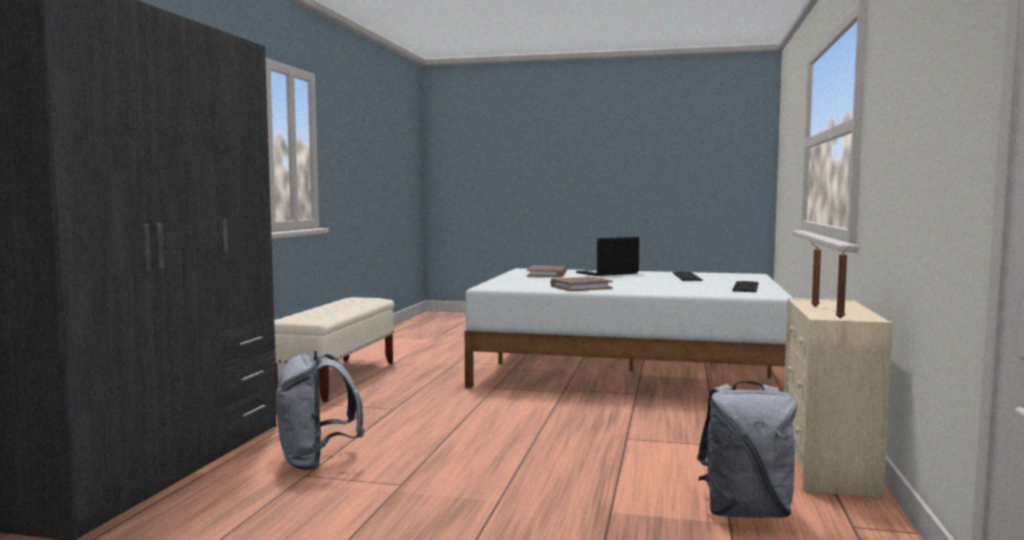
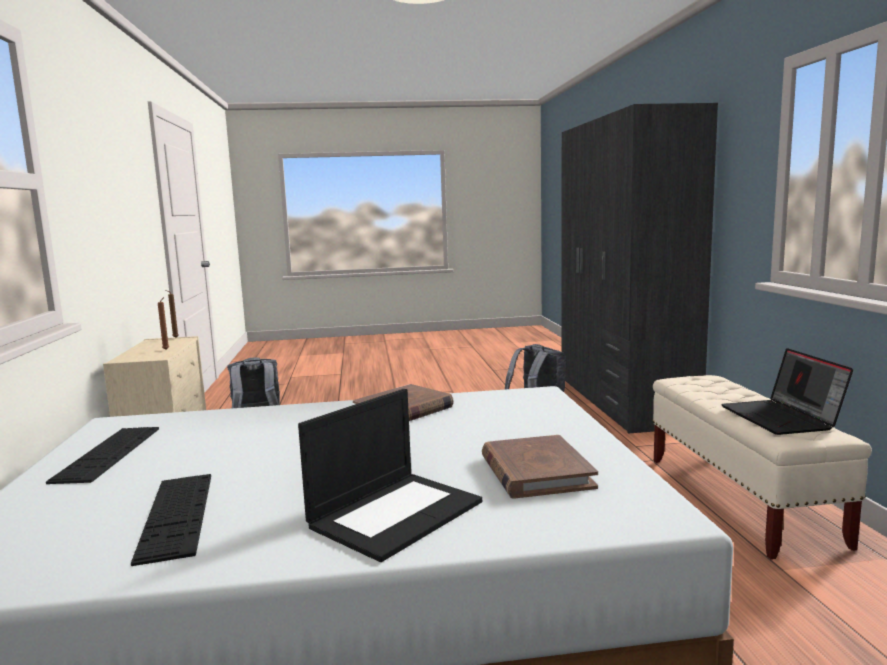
camera: 160 degrees right, 5 degrees up
(348, 302) = (782, 418): none -> laptop

